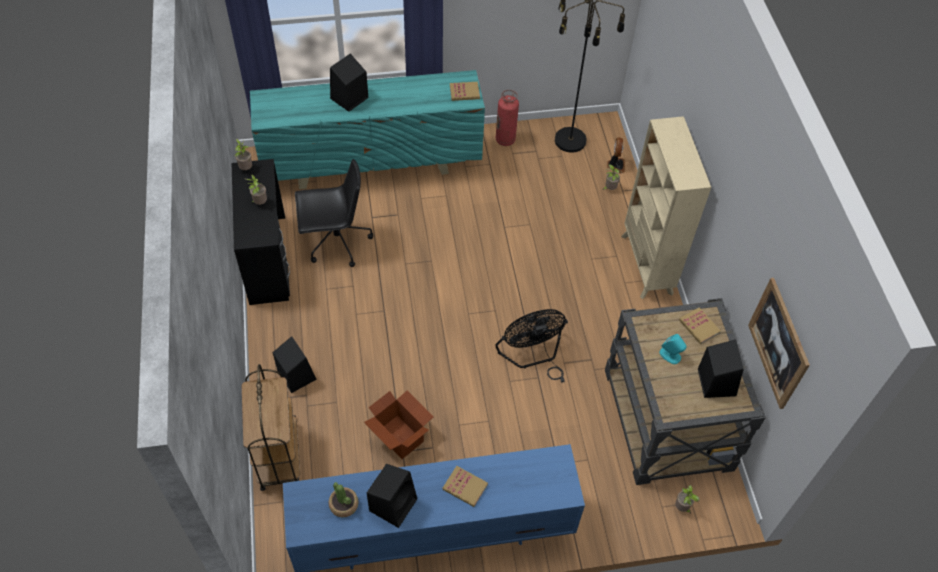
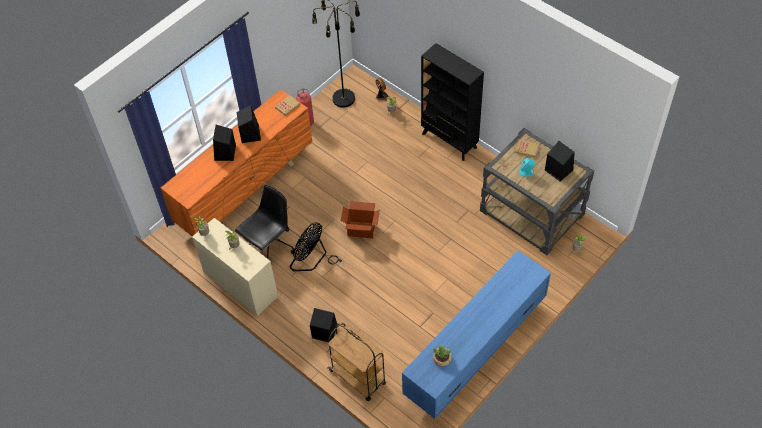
camera: 35 degrees left, 0 degrees up
(267, 259) = (240, 284): black desk -> beige desk
(373, 167) = (246, 189): turquoise cabinet -> orange cabinet
(393, 503) = (464, 339): black speaker -> black speaker (250, 133)
(400, 436) = (411, 320): cardboard box -> cardboard box (361, 229)
(465, 487) = (489, 306): book -> none
(536, 355) = (439, 228): black fan -> black fan (315, 257)
(646, 265) = (449, 141): beige bookcase -> black bookcase
(778, 343) = (582, 128): picture -> none

